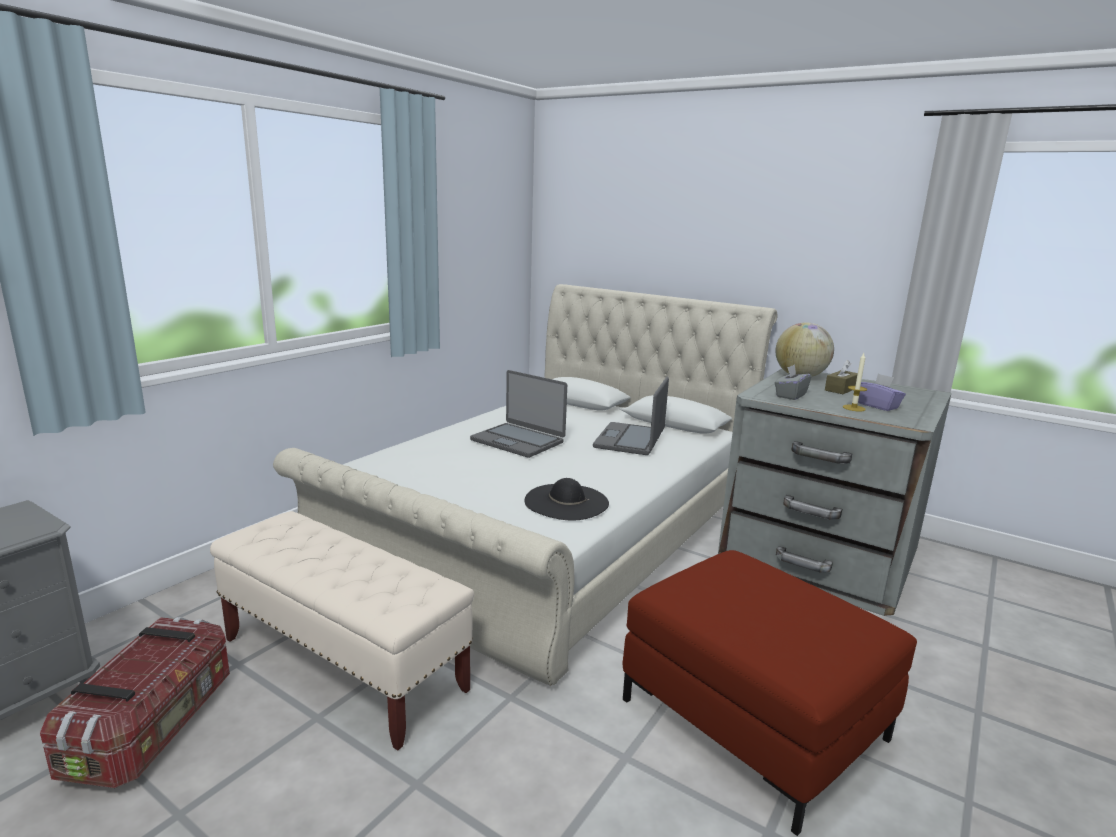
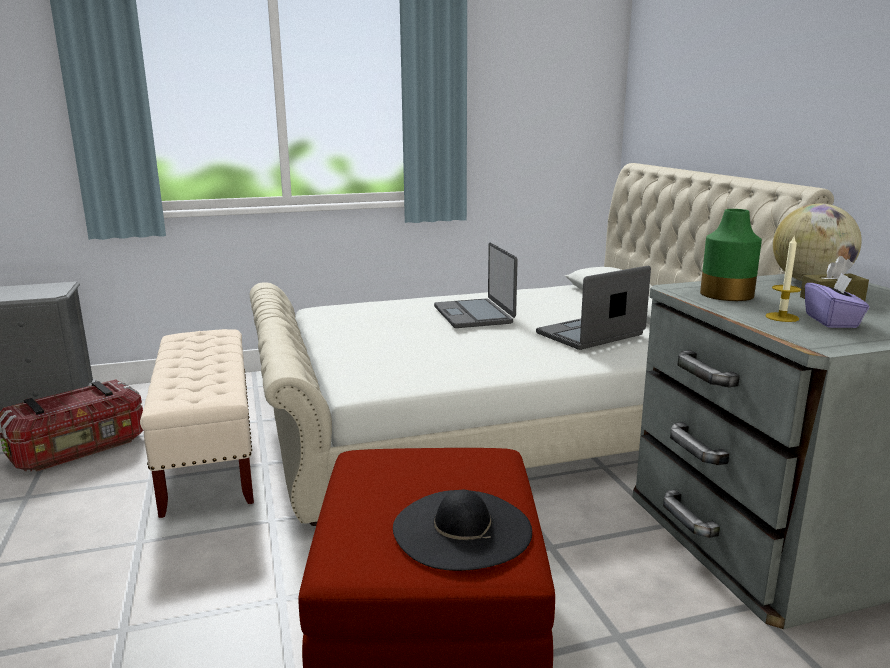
camera: 40 degrees right, 0 degrees up
(566, 502) = (416, 366): black hat -> black hat (462, 529)
(790, 395) = (726, 294): grey tissue box -> green vase

